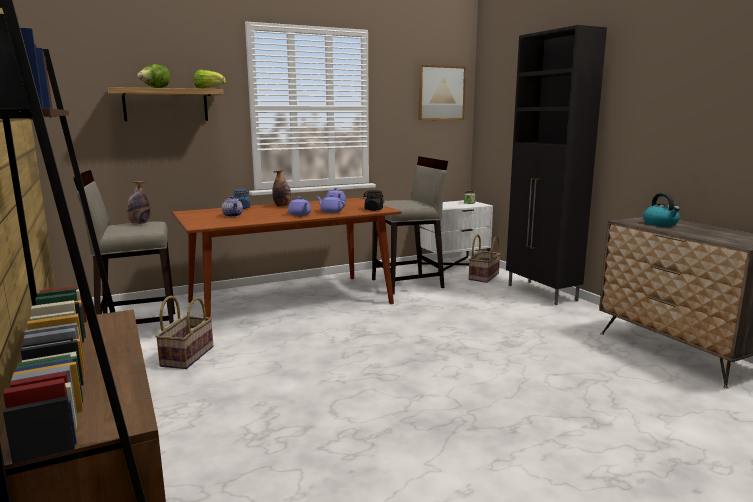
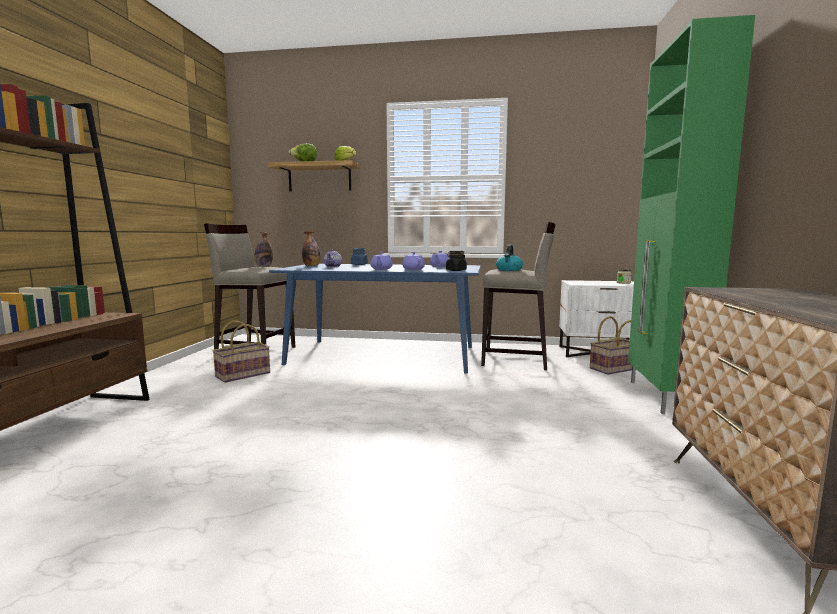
camera: 35 degrees right, 5 degrees down
(282, 206) = (392, 265): bottle -> bottle (311, 266)
(290, 302) = (384, 355): brown dining table -> blue dining table
(441, 93) = (598, 158): picture -> none
(542, 293) = (664, 398): black cabinet -> green cabinet
(661, 224) = (769, 294): kettle -> kettle (509, 270)

